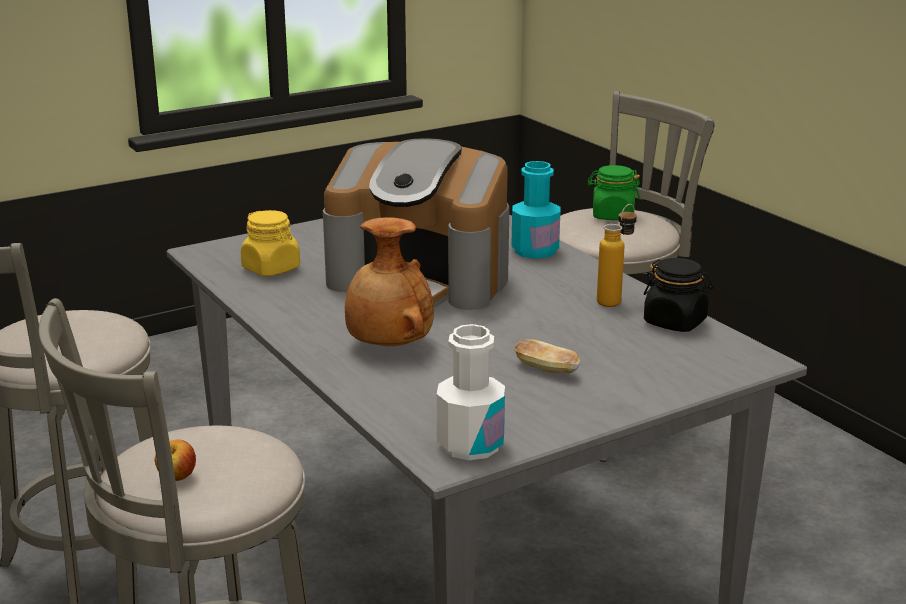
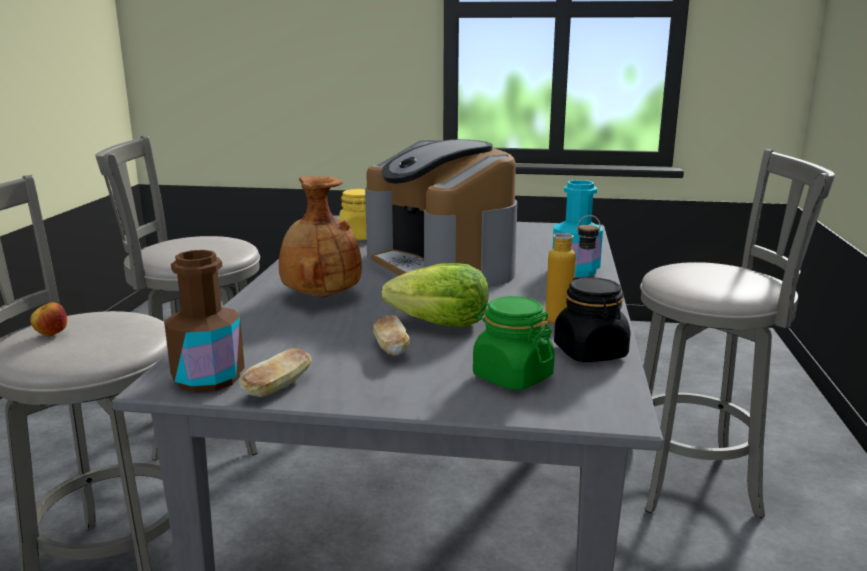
camera: 40 degrees right, 5 degrees down
(470, 445) = (208, 378): white bottle -> brown bottle
(536, 335) = (441, 324): none -> lettuce
(536, 430) = (278, 388): none -> bread
(612, 215) = (724, 271): green jar -> green jar (512, 376)

